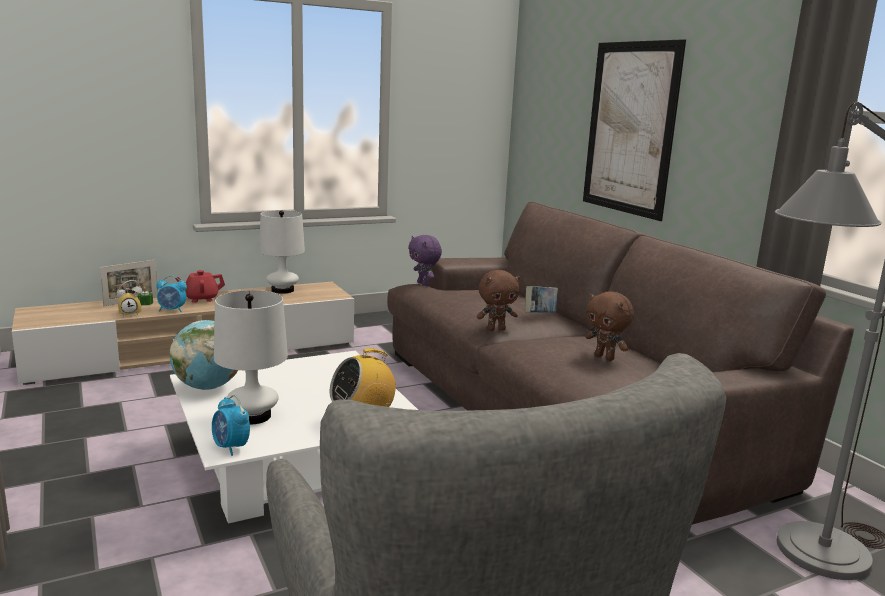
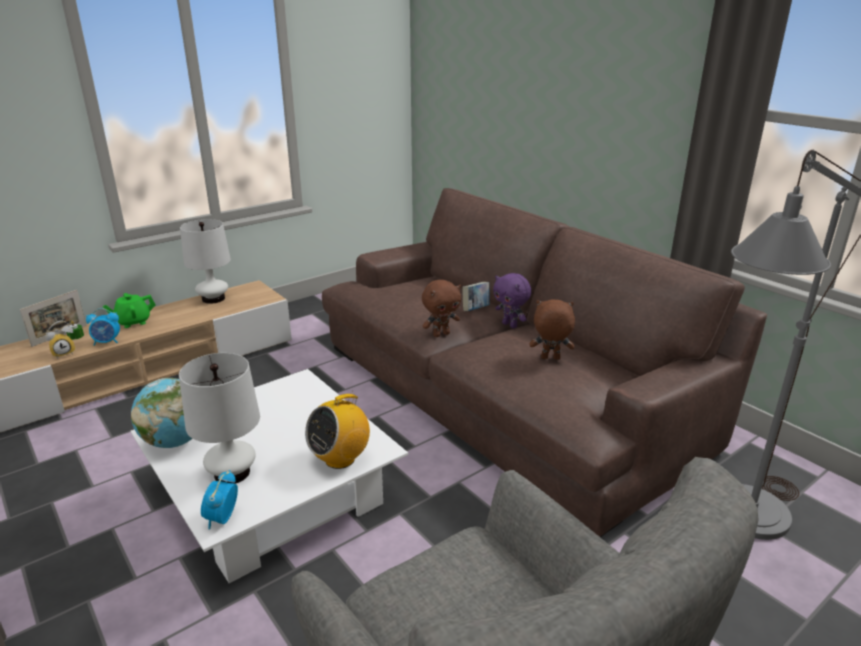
camera: 10 degrees left, 10 degrees up
(201, 299) = (133, 322): red teapot -> green teapot
(231, 447) = (222, 518): alarm clock -> alarm clock turned 60 degrees clockwise
(423, 284) = (355, 282): purple plush toy -> purple plush toy (510, 325)
(605, 357) = (550, 358): brown plush toy -> brown plush toy turned 150 degrees clockwise
(630, 128) = (537, 112): picture -> none

